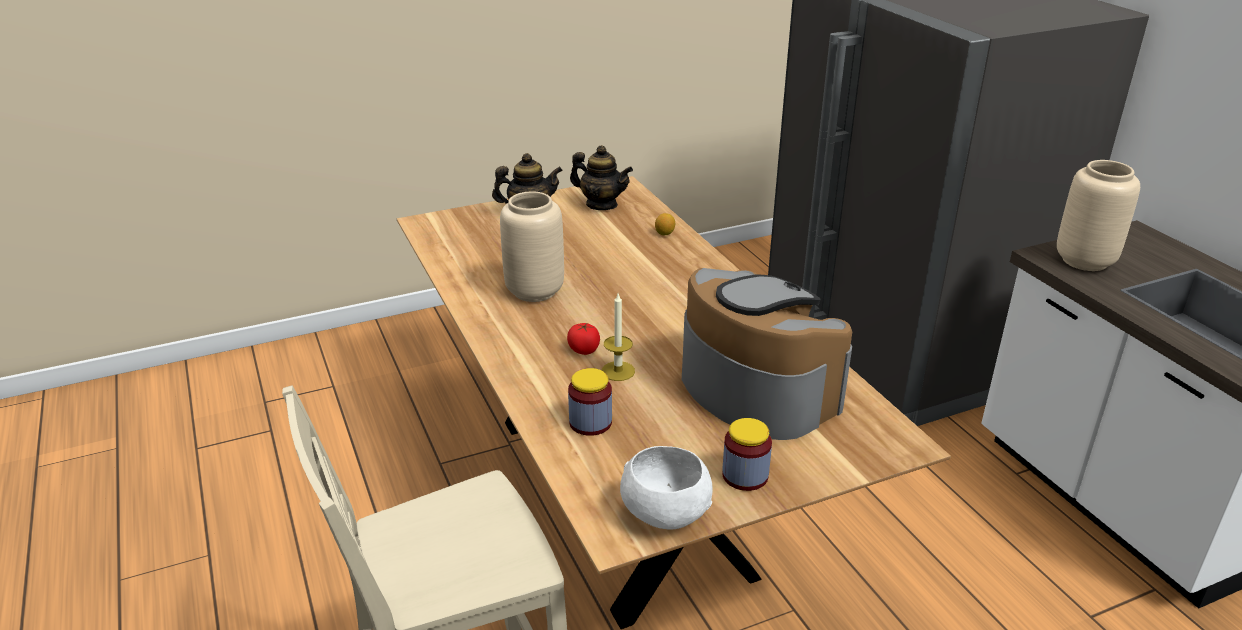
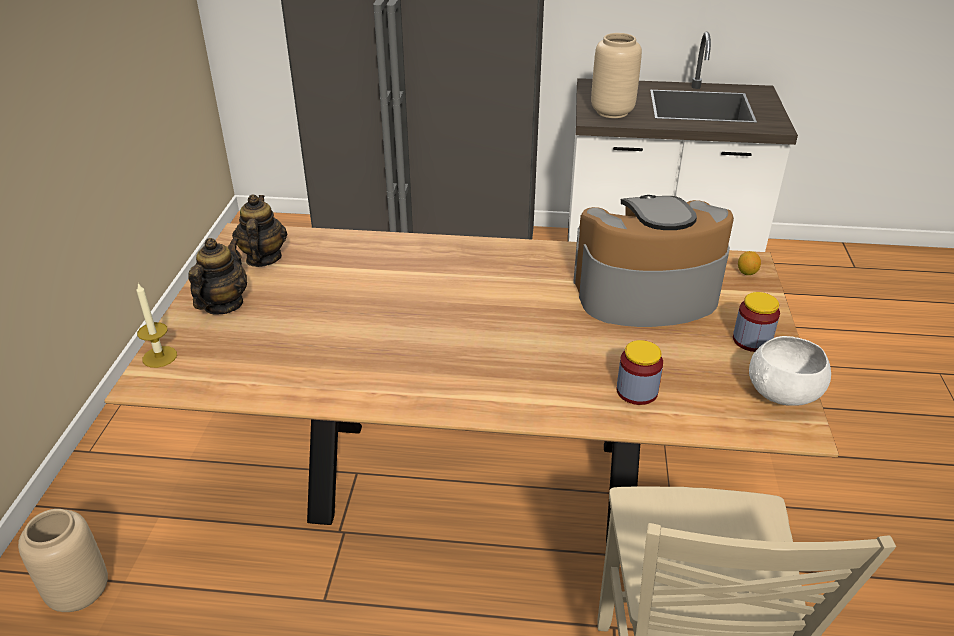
camera: 60 degrees left, 5 degrees up
(535, 292) = (388, 352): beige vase -> beige vase (80, 593)
(584, 350) = (520, 357): tomato -> none
(601, 205) = (263, 258): teapot -> teapot turned 60 degrees counterclockwise
(618, 371) = (568, 350): candle -> candle (159, 357)
(664, 233) = (361, 246): lemon -> lemon (746, 272)

